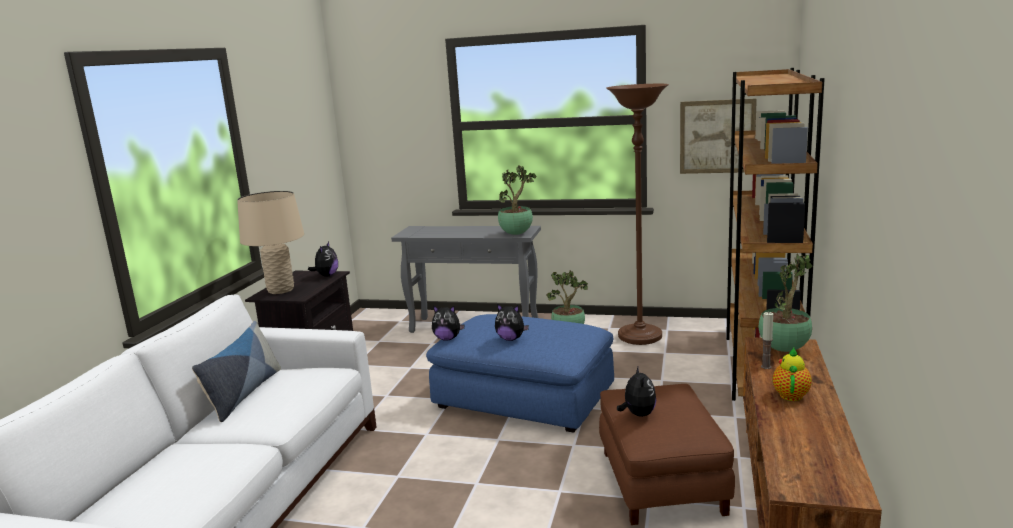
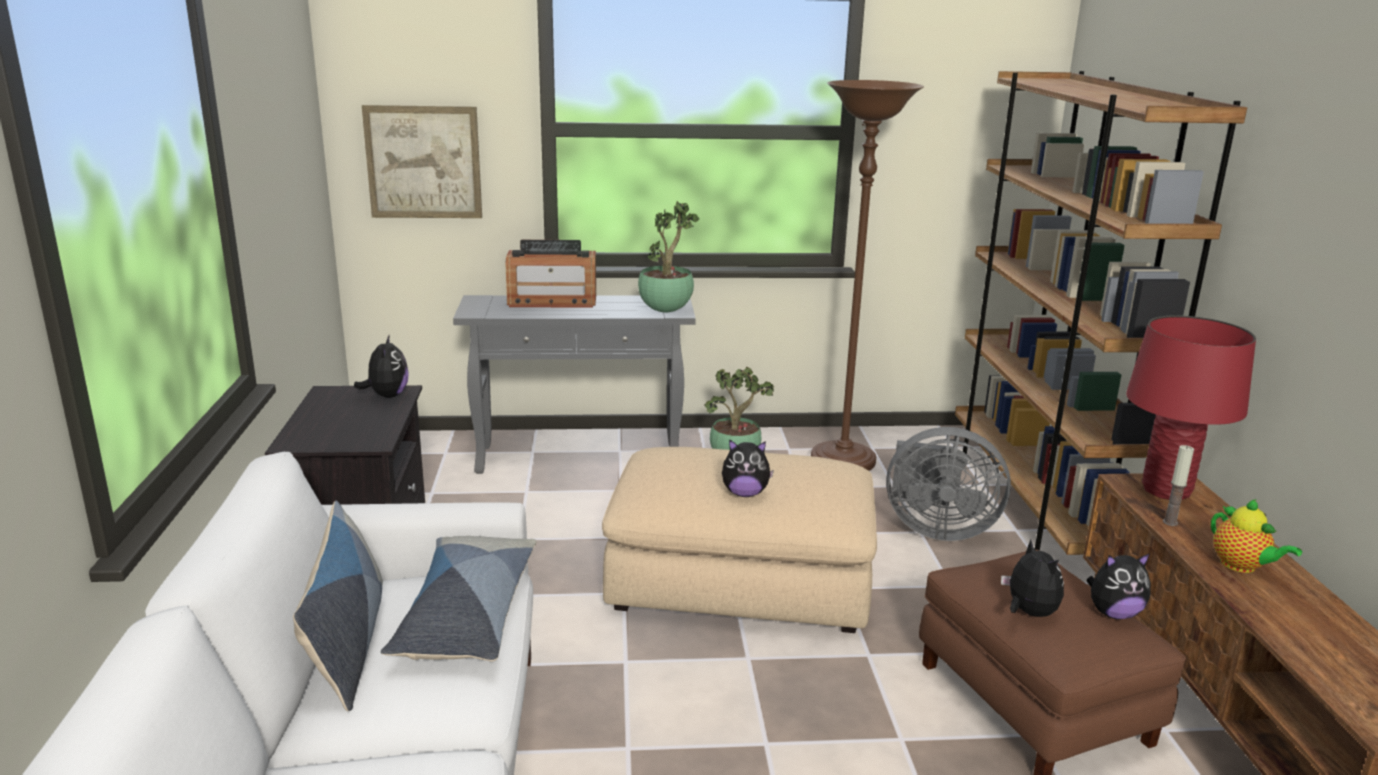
camera: 20 degrees left, 5 degrees up
(281, 290) = (322, 429): beige table lamp -> none
(307, 385) = (466, 614): none -> pillow
(447, 339) = (632, 498): plush toy -> plush toy (1113, 613)
(455, 229) = (552, 301): none -> radio
(524, 397) = (740, 578): blue ottoman -> beige ottoman
(674, 379) = (936, 529): none -> grey fan
(717, 136) = (952, 164): picture -> picture (423, 162)
(784, 349) = (1166, 491): potted plant -> red table lamp
(791, 394) = (1241, 566): teapot -> teapot turned 150 degrees clockwise

